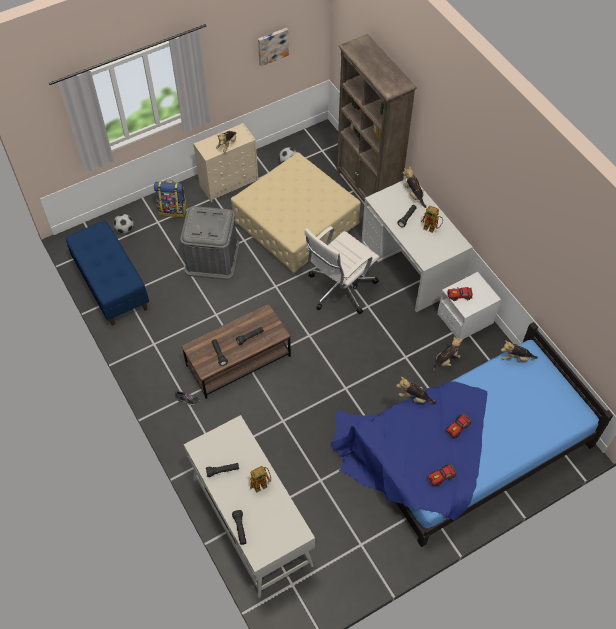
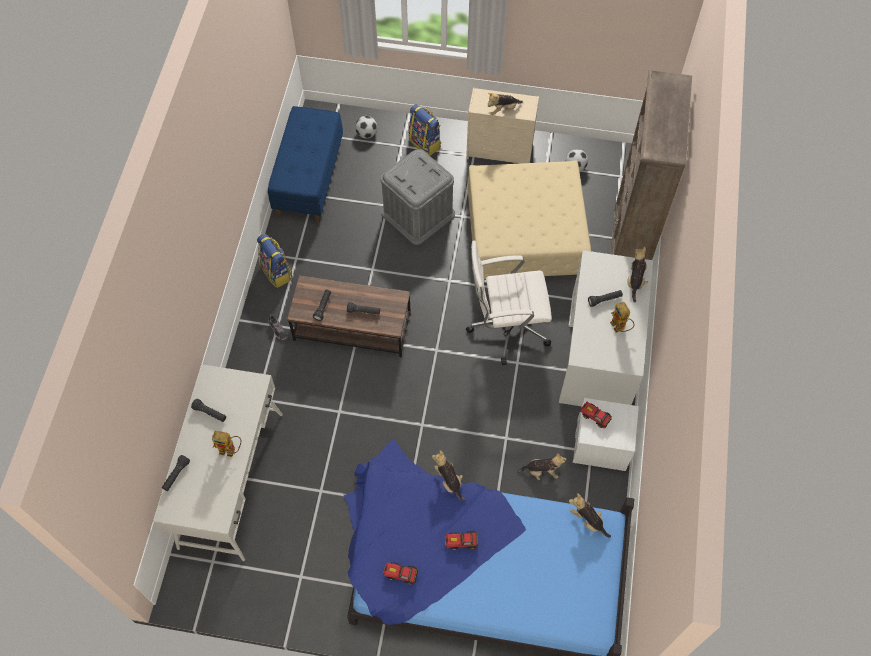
camera: 40 degrees right, 5 degrees up
(149, 362) = (277, 272): none -> backpack
(272, 45) = (605, 31): picture -> none

